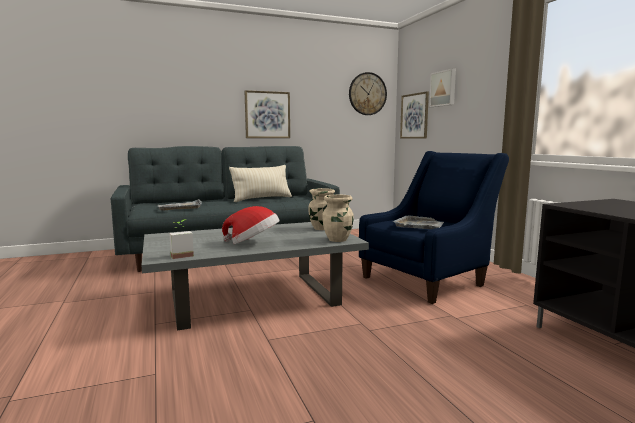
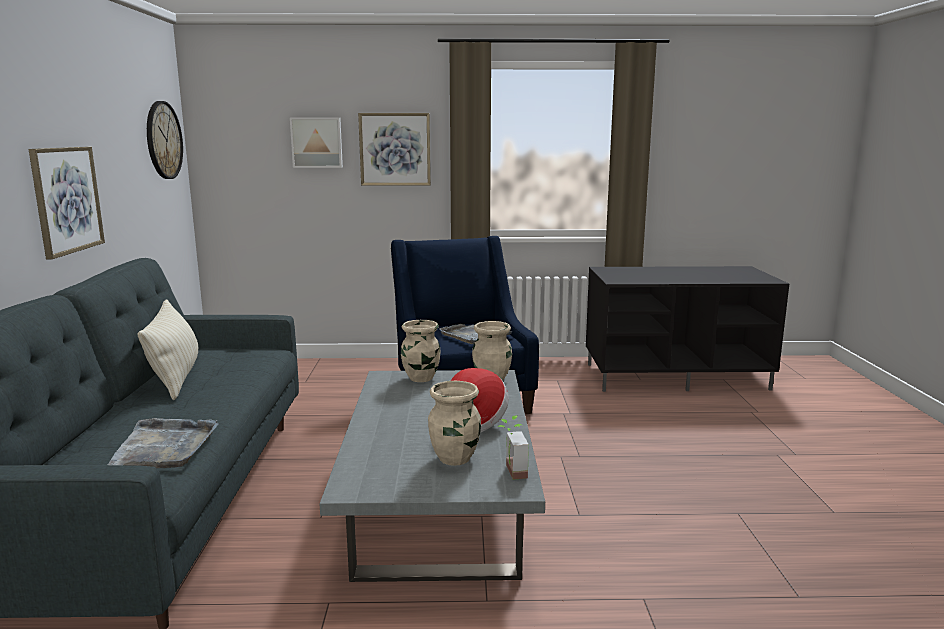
camera: 70 degrees left, 5 degrees up
(198, 245) = (455, 458): none -> beige vase
(414, 116) = (249, 178): picture -> picture (395, 149)

